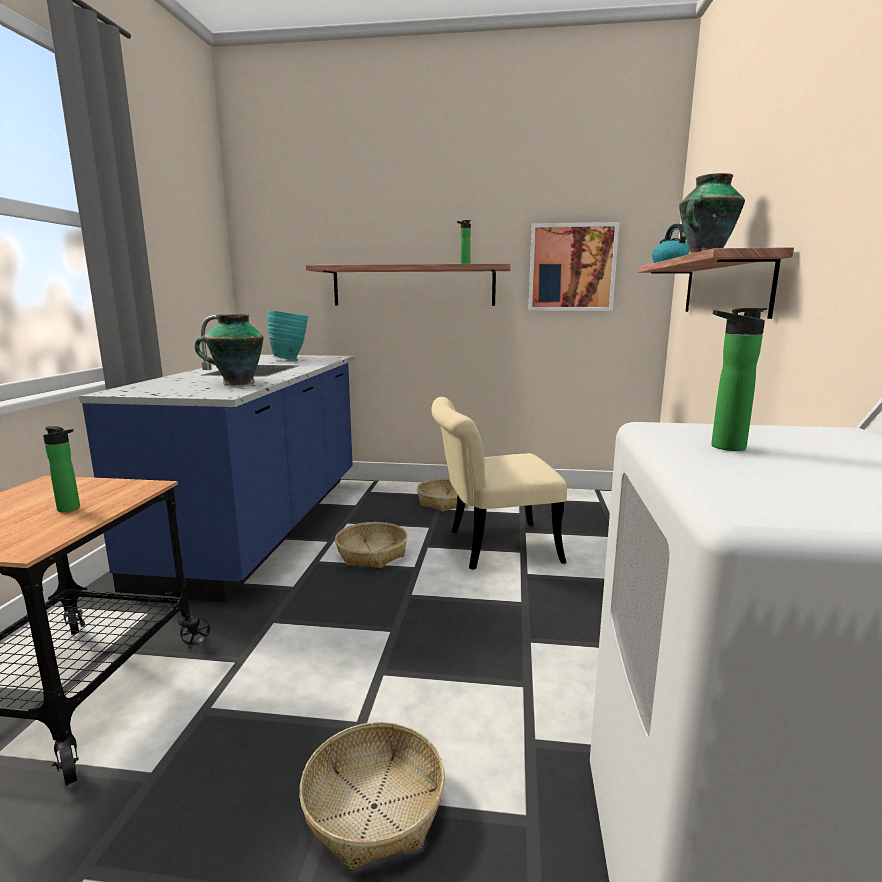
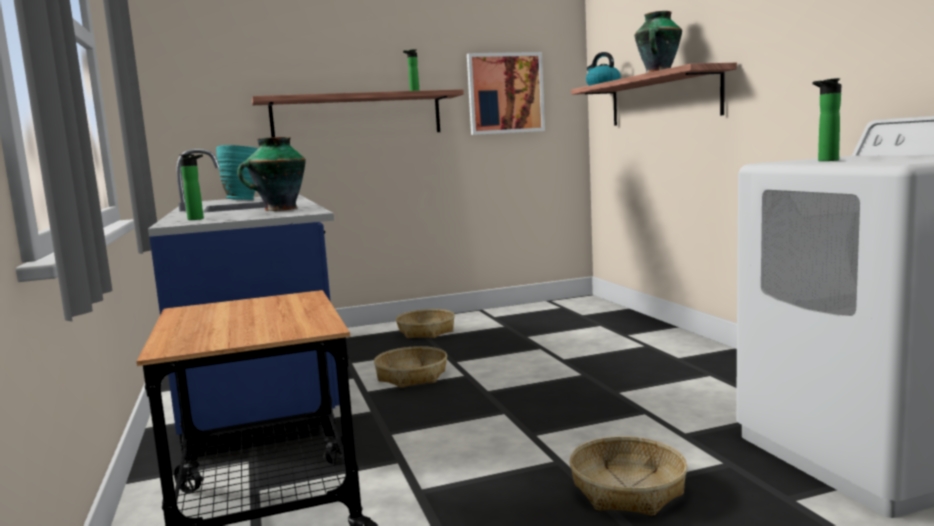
camera: 25 degrees left, 5 degrees down
(71, 509) = (280, 313): bottle -> bottle (198, 219)
(491, 547) = (512, 350): beige chair -> none

